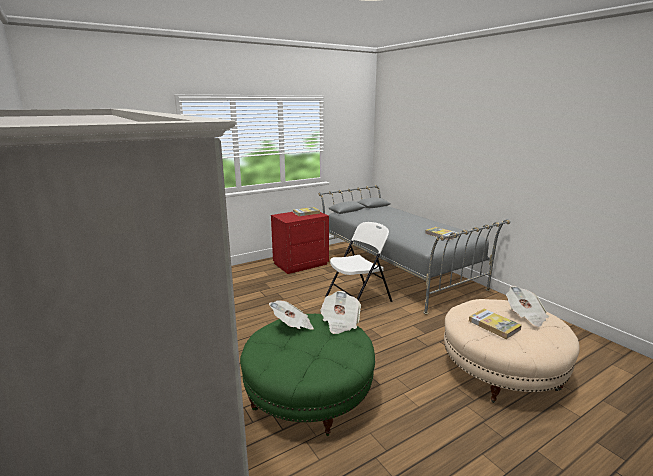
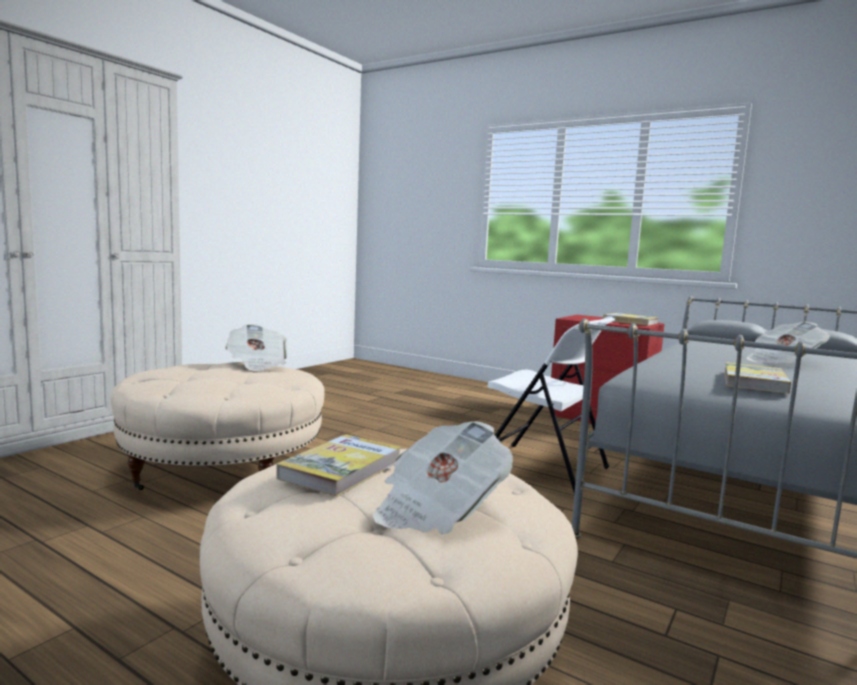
camera: 65 degrees right, 10 degrees down
(309, 396) = (223, 469): green ottoman -> beige ottoman
(340, 322) = (282, 381): newspaper -> newspaper (781, 361)

